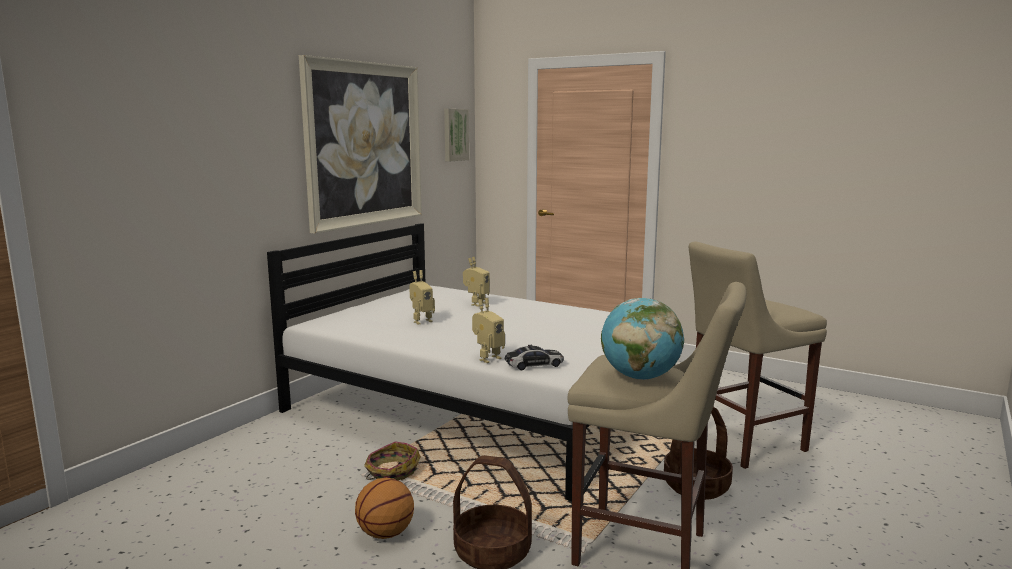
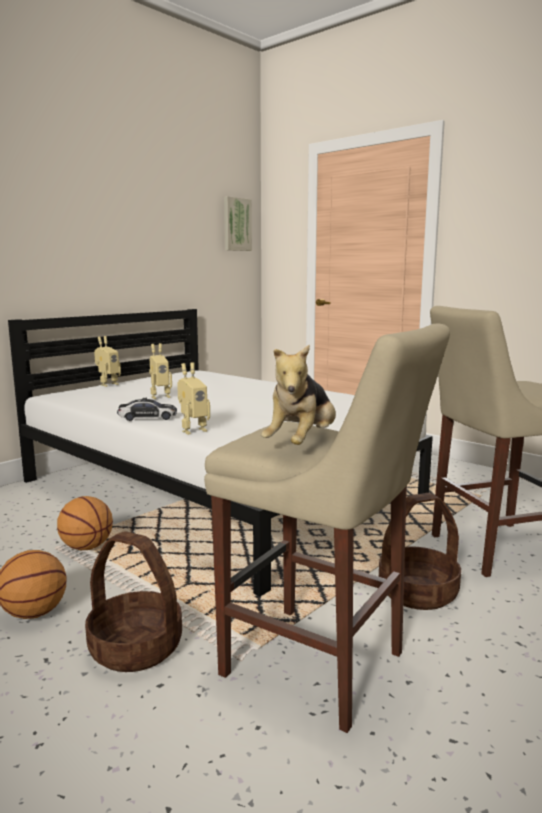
camera: 10 degrees right, 0 degrees up
(364, 144) = (127, 223): picture -> none
(391, 472) = (87, 547): basket -> basketball
(476, 304) = (228, 384): toy robot -> toy robot (107, 384)
(534, 365) = (236, 438): toy car -> toy car (147, 417)
(640, 377) = (302, 444): globe -> plush toy

